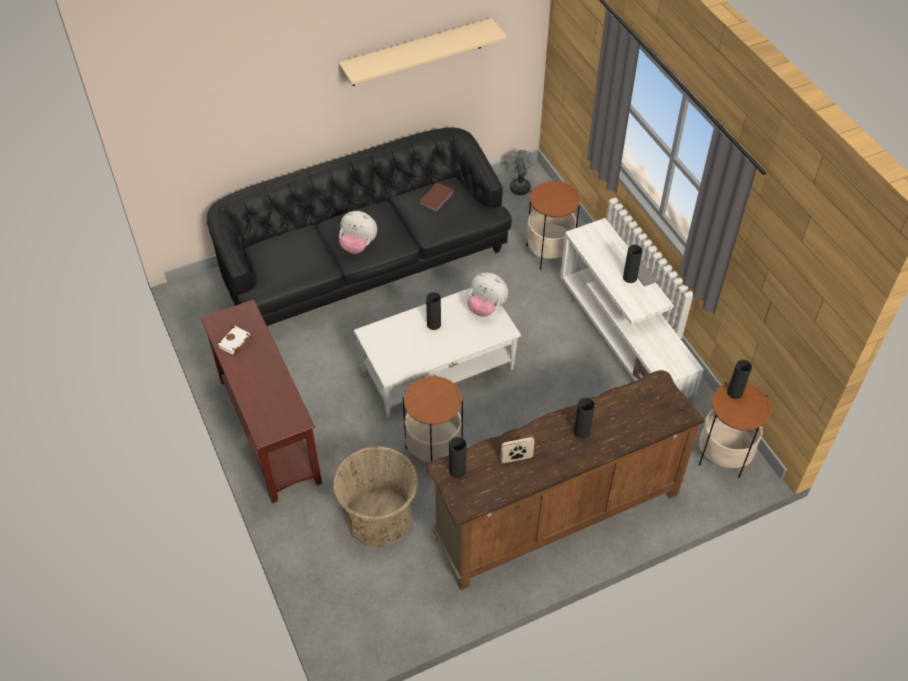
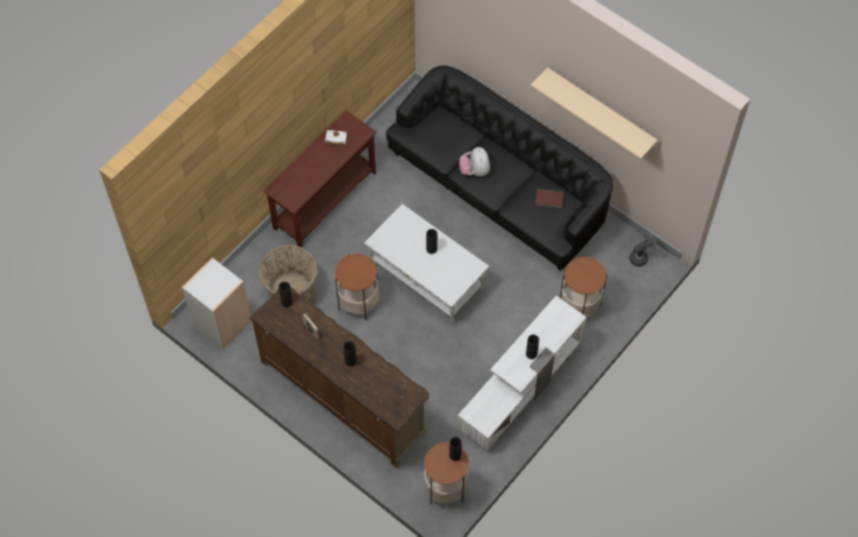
camera: 65 degrees right, 10 degrees up
(377, 616) = (222, 323): none -> bookcase
(486, 307) = (464, 275): plush toy -> none

